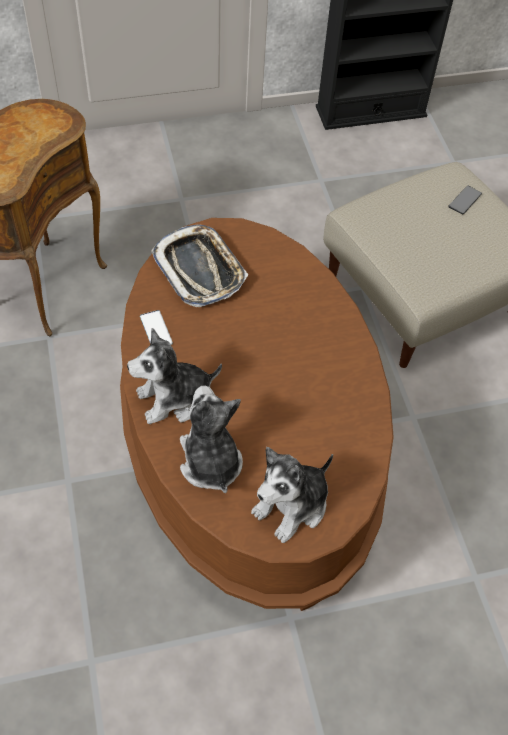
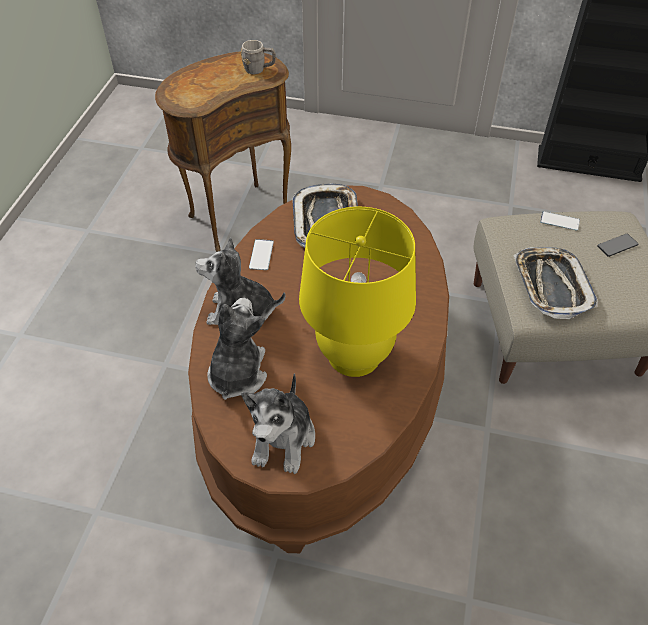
camera: 30 degrees right, 5 degrees down
(50, 122) = (259, 69): none -> grey mug
(292, 506) = (283, 438): plush toy -> plush toy turned 60 degrees counterclockwise
(307, 399) = (354, 355): none -> yellow table lamp
(404, 192) = (559, 221): none -> phone
(430, 261) = (551, 286): none -> tray

